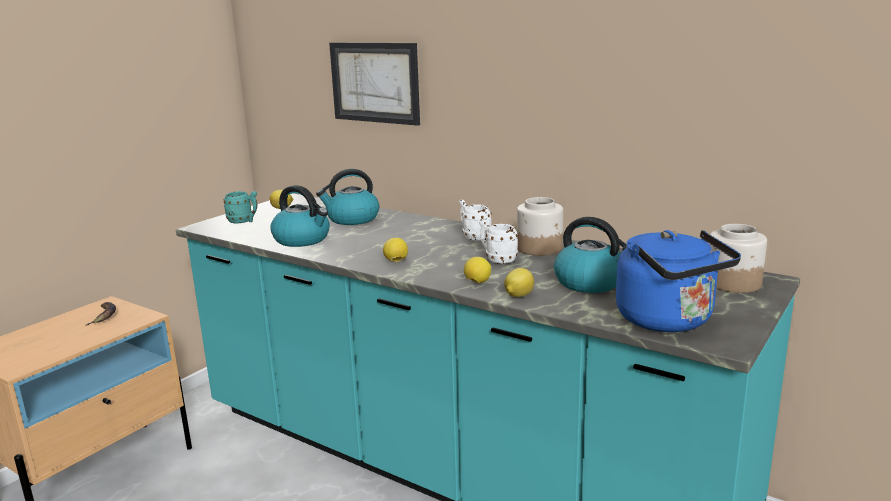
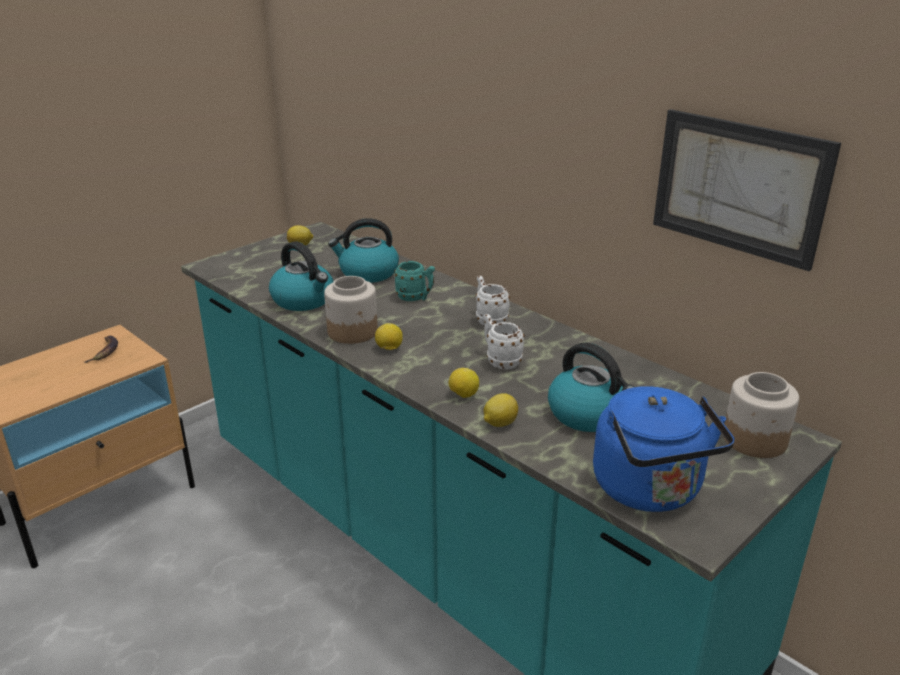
camera: 10 degrees right, 10 degrees up
(244, 221) = (253, 262): turquoise mug -> turquoise mug (415, 298)
(375, 82) = (406, 116): picture -> picture (739, 187)
(540, 248) = (555, 349): jar -> jar (353, 332)

